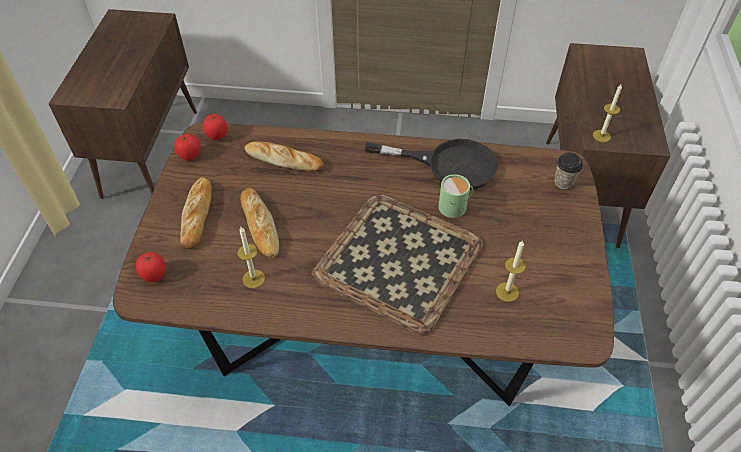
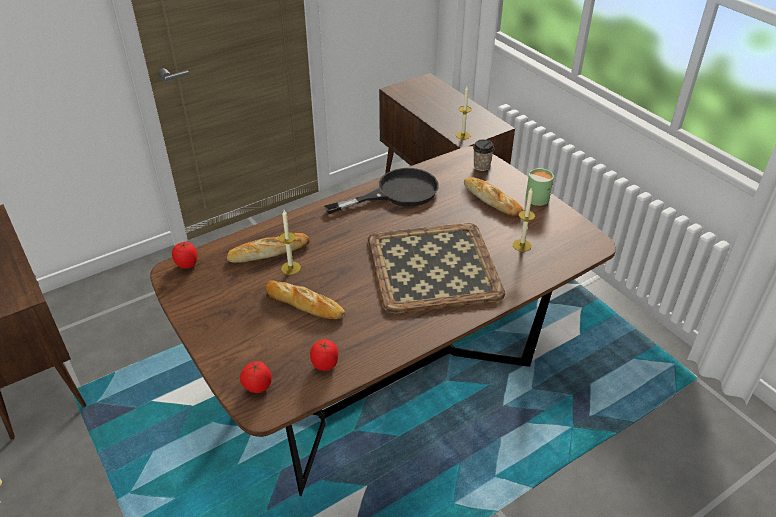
camera: 40 degrees left, 10 degrees down
(190, 156) = (180, 290): tomato -> tomato (325, 364)
(197, 215) = (242, 326): bread -> bread (492, 200)
(253, 279) = (343, 339): candle -> candle (291, 268)
(455, 206) = (432, 215): green mug -> green mug (538, 197)

